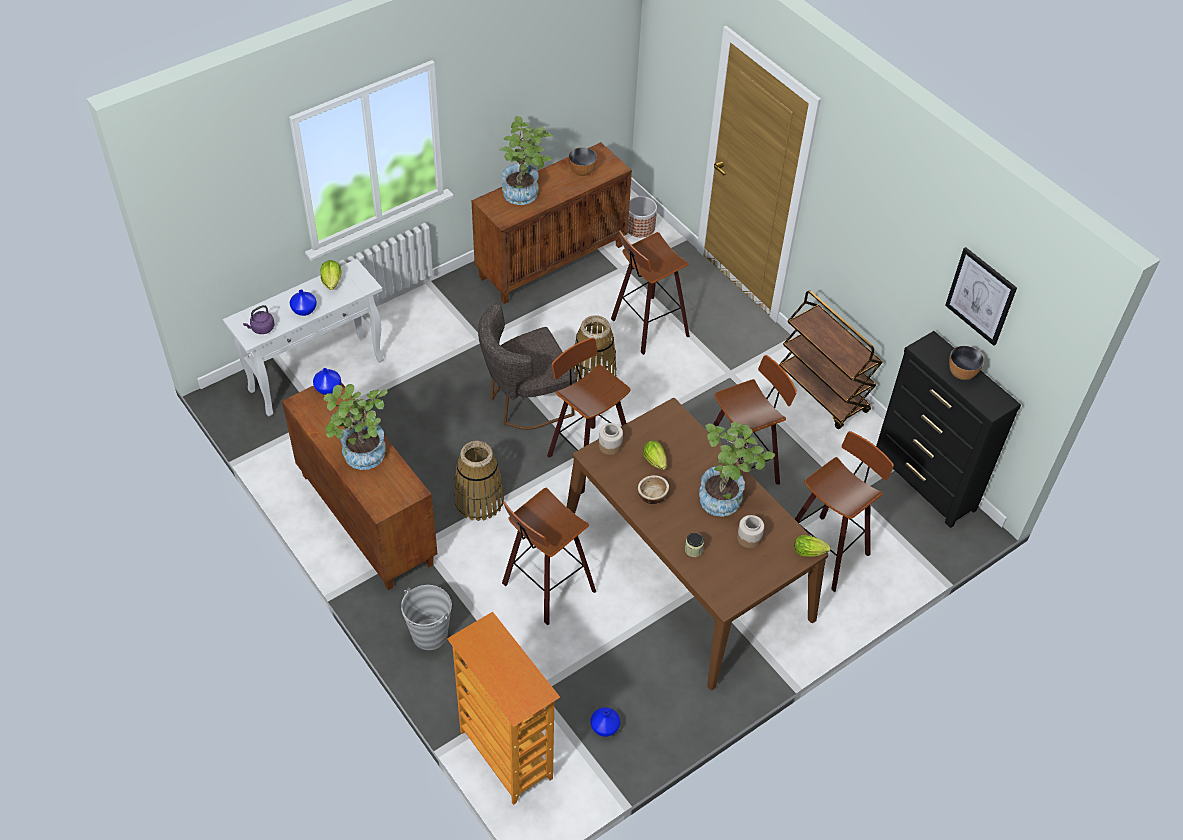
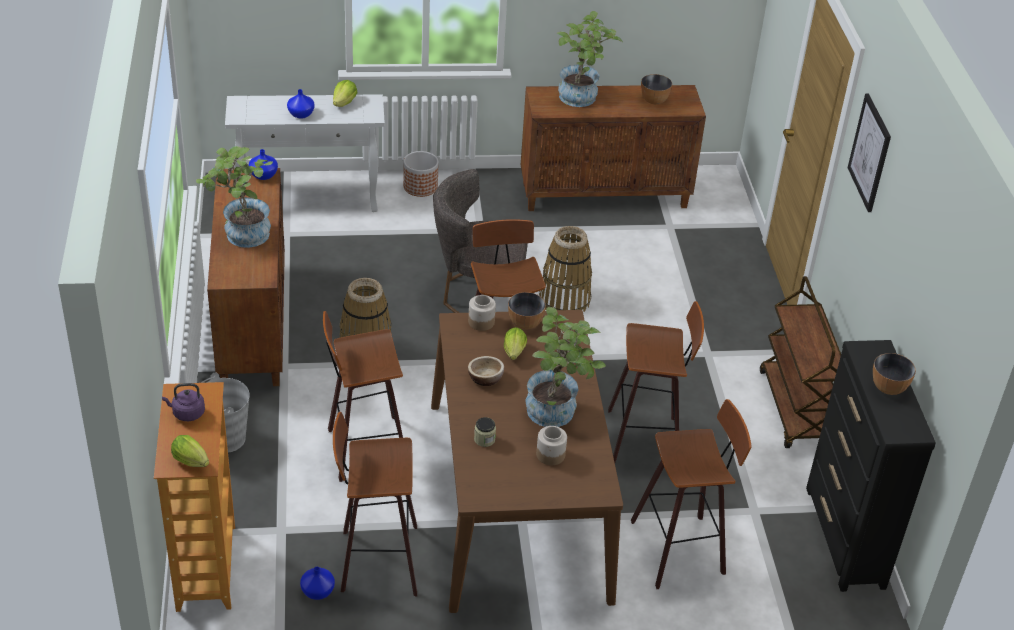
camera: 30 degrees right, 10 degrees down
(261, 328) = (252, 114): purple kettle -> purple kettle (187, 413)
(640, 227) = (718, 200): planter -> planter (420, 187)
(643, 431) = (525, 323): none -> bowl
(647, 327) = (653, 282): stool -> stool (376, 560)
(811, 552) = (605, 495): lettuce -> lettuce (192, 462)
(981, 296) = (931, 296): picture -> picture (870, 152)

